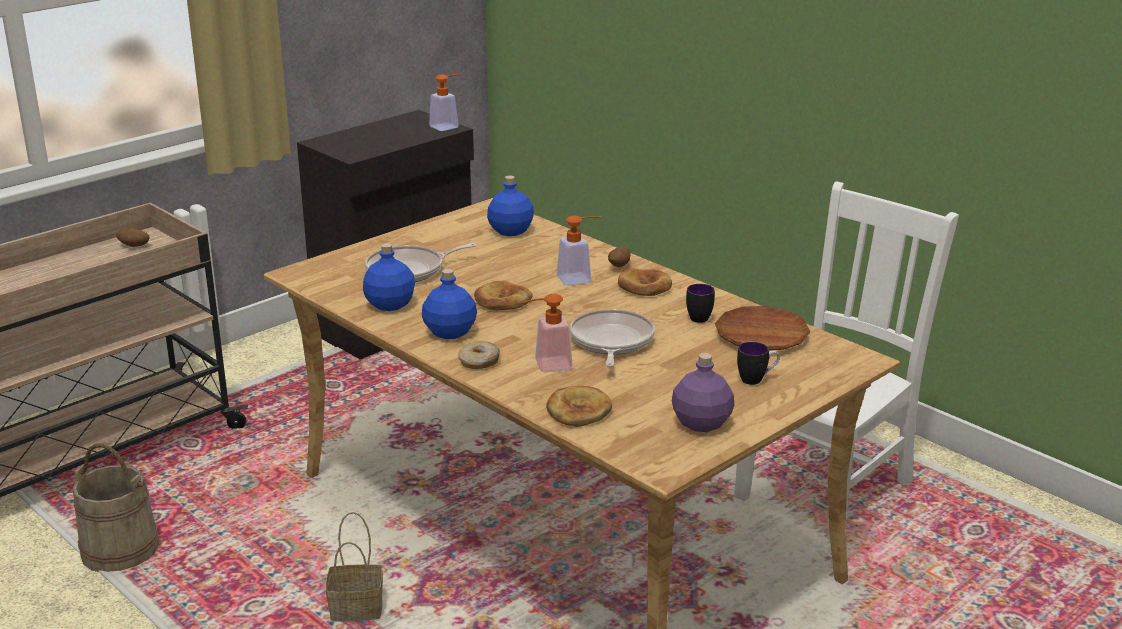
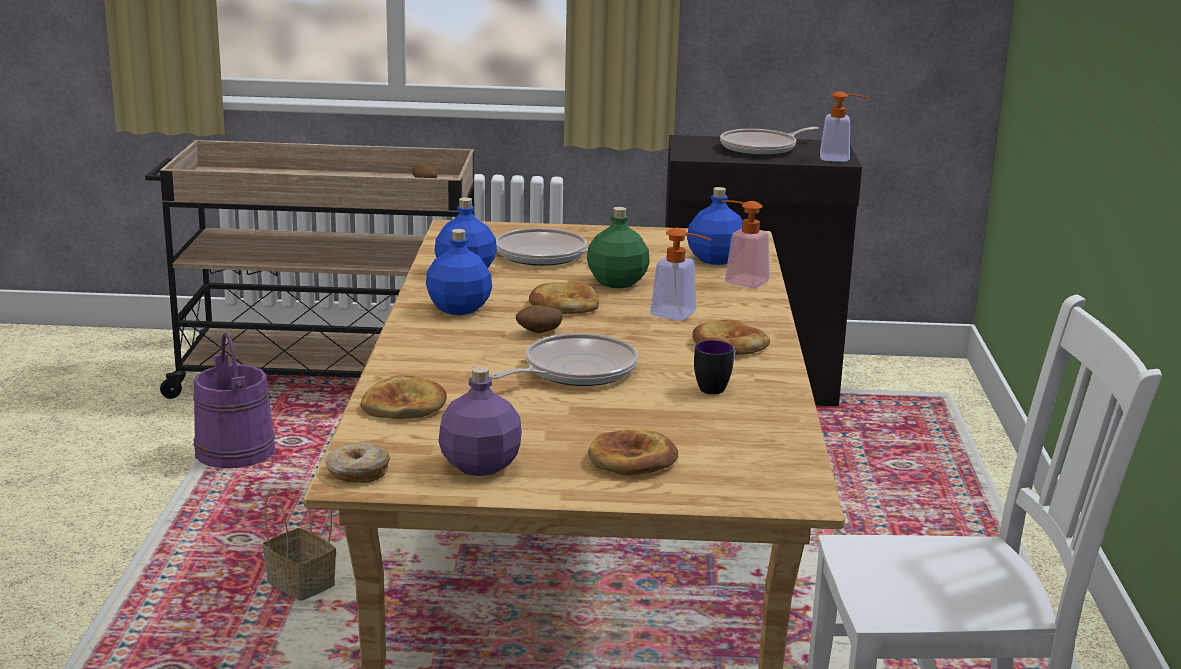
camera: 45 degrees right, 5 degrees down
(119, 550) = (234, 453): beige bucket -> purple bucket
(383, 134) = (761, 148): none -> frying pan
(479, 362) = (423, 337): donut -> donut (357, 473)
(494, 272) = (616, 282): none -> green bottle
(546, 365) = (469, 363): soap dispenser -> soap dispenser (739, 281)
(619, 266) = (747, 320): potato -> potato (539, 332)
(757, 379) = (631, 459): mug -> bread
(761, 335) = (741, 429): brown plate -> none

